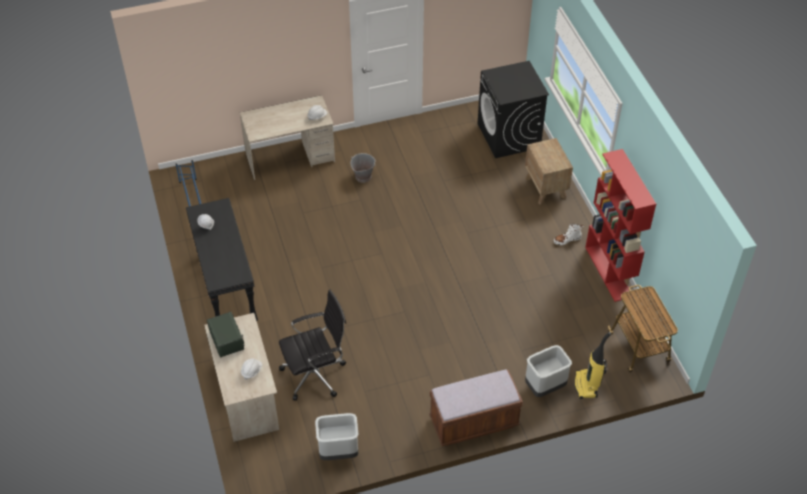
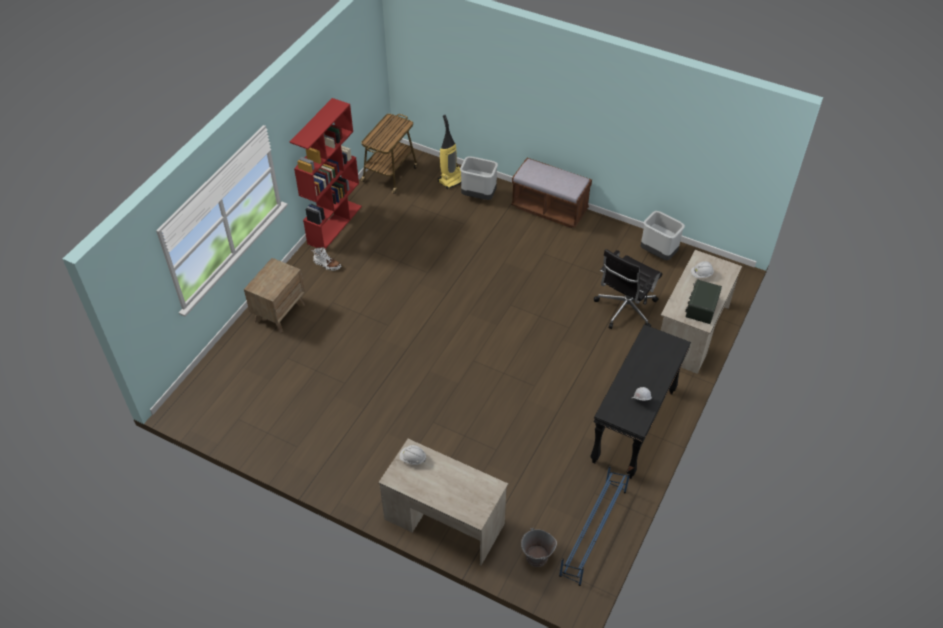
camera: 135 degrees left, 0 degrees up
(316, 374) = (624, 309): black office chair -> black office chair turned 75 degrees counterclockwise
(363, 176) = (403, 443): grey bucket -> grey bucket (537, 557)
(509, 136) = (235, 379): black washing machine -> none

